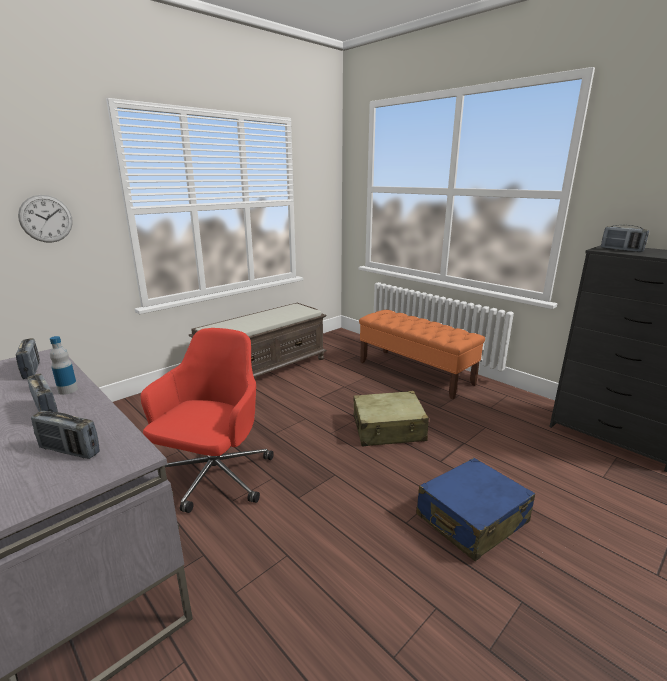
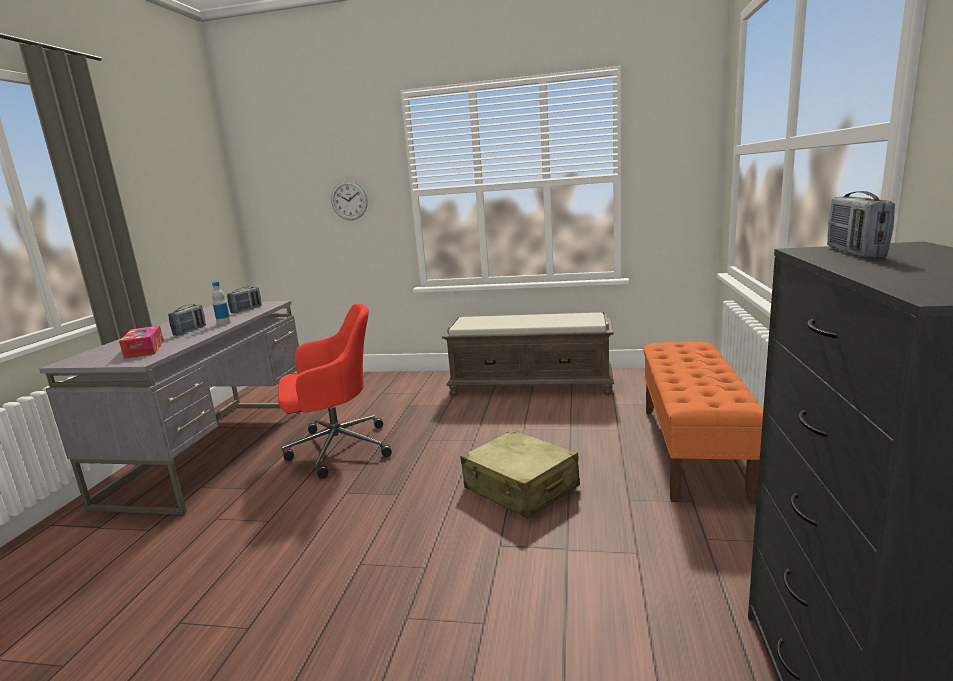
camera: 55 degrees right, 5 degrees down
(69, 450) = (144, 349): radio -> tissue box
(471, 519) = (405, 607): blue suitcase -> none

